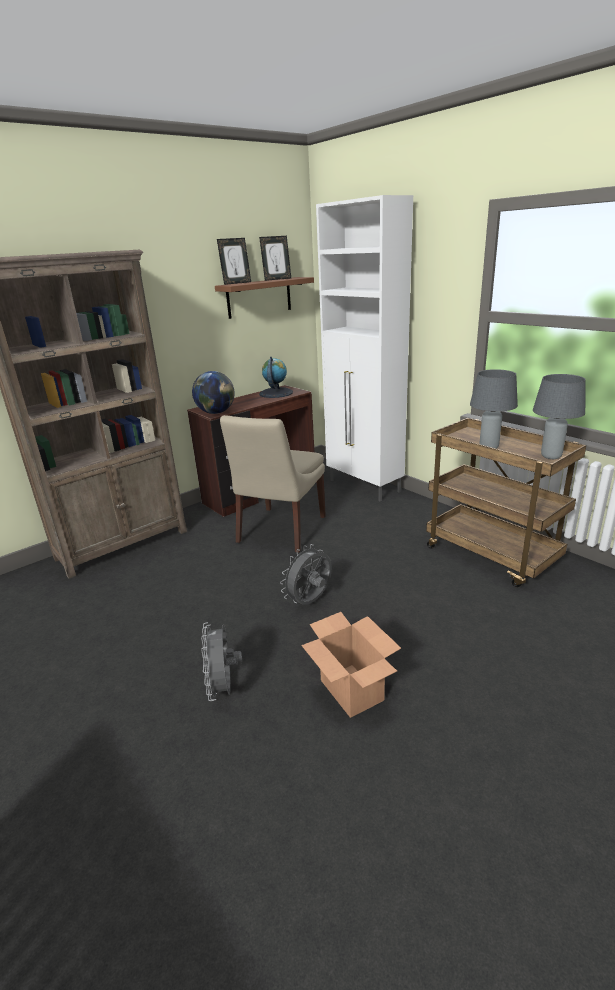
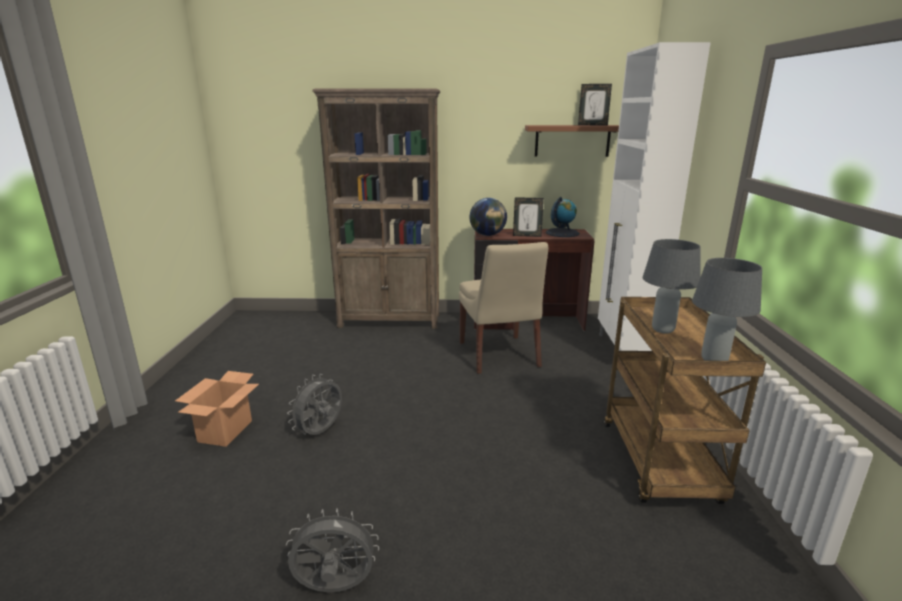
camera: 40 degrees right, 5 degrees down
(236, 283) = (547, 125): picture frame -> picture frame (527, 235)
(280, 531) = (499, 355): beige chair -> beige chair turned 75 degrees counterclockwise
(310, 601) = (446, 413): grey fan -> grey fan (334, 588)
(352, 690) = (384, 483): cardboard box -> cardboard box (225, 431)

